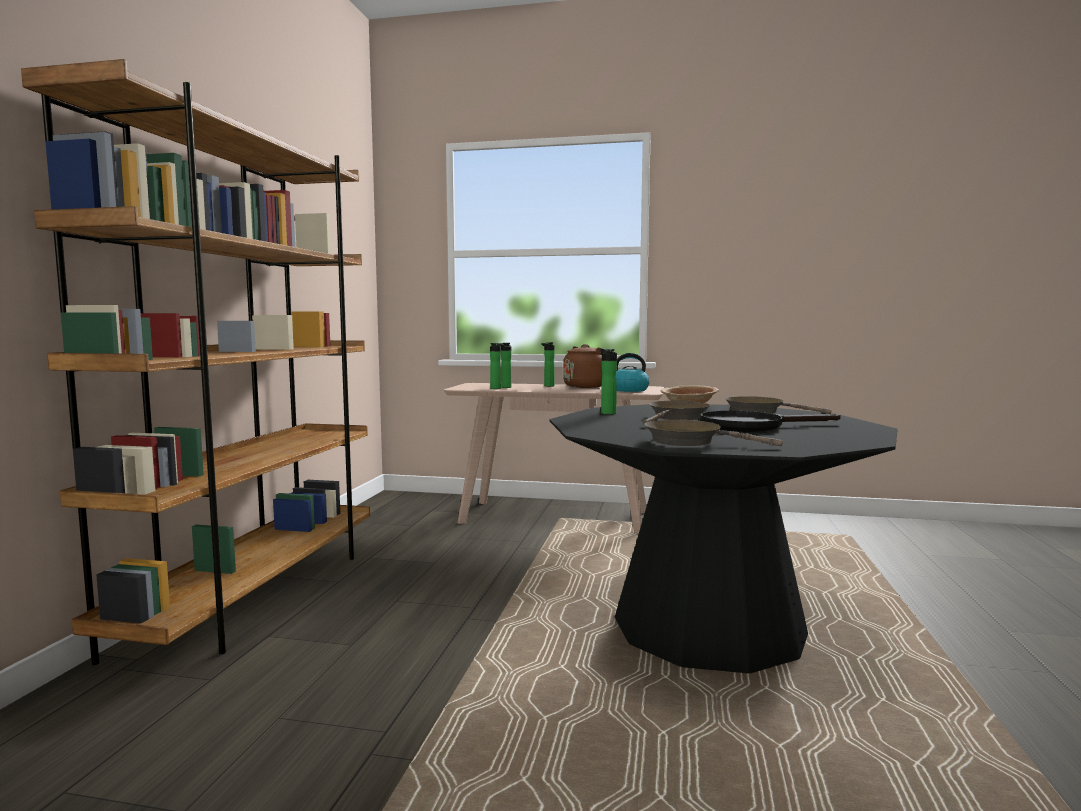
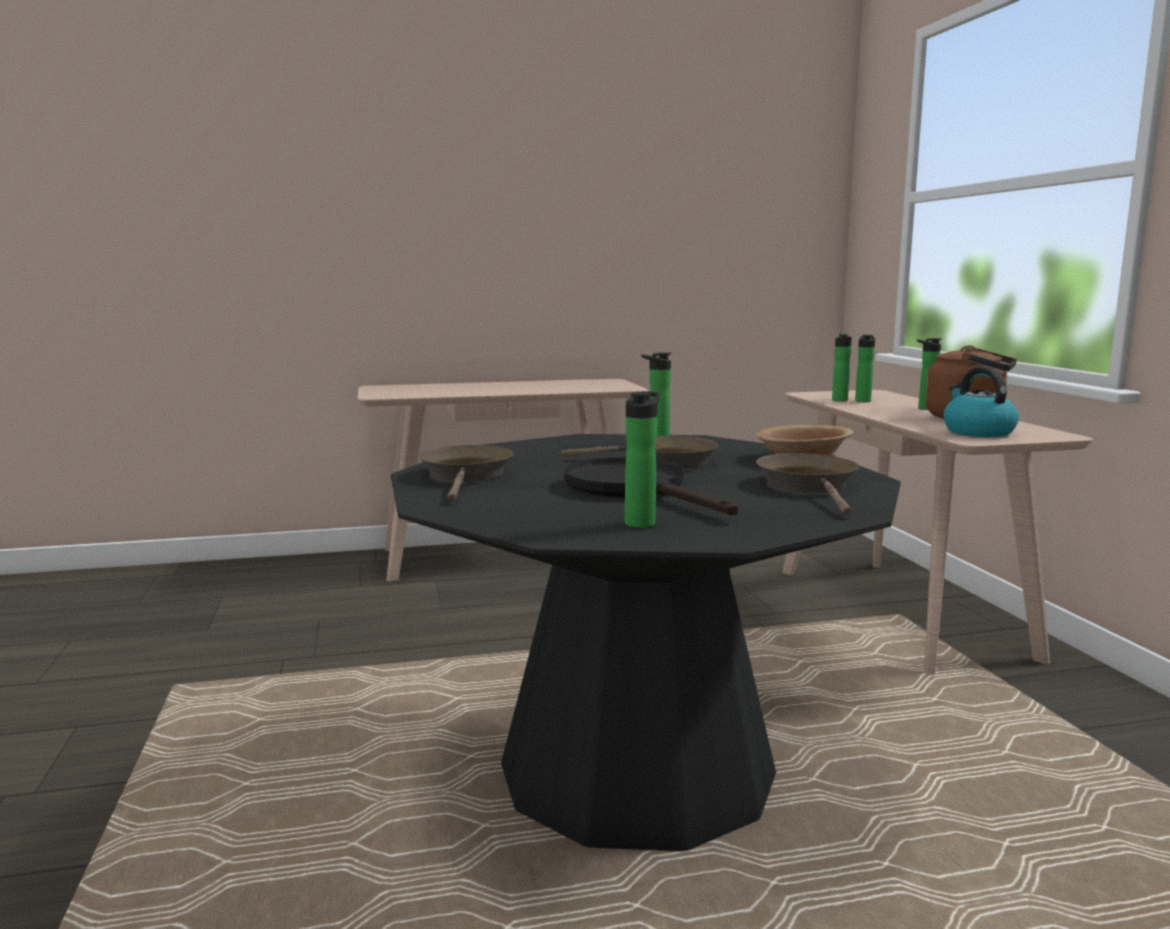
camera: 65 degrees right, 5 degrees up
(257, 594) = (504, 555): brown bookcase -> beige console table
(836, 431) = (641, 522): none -> bottle

